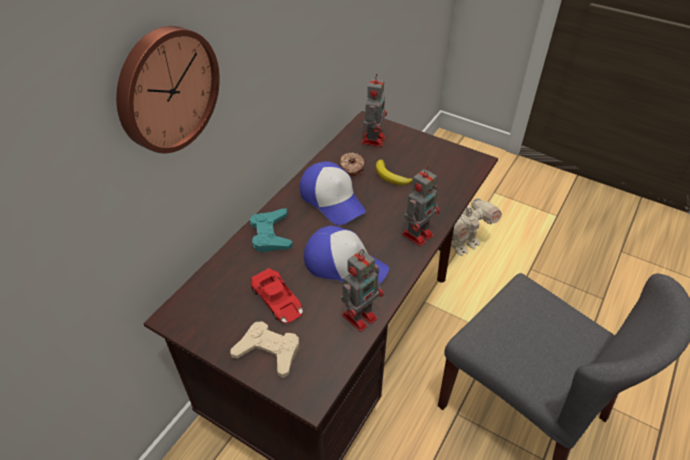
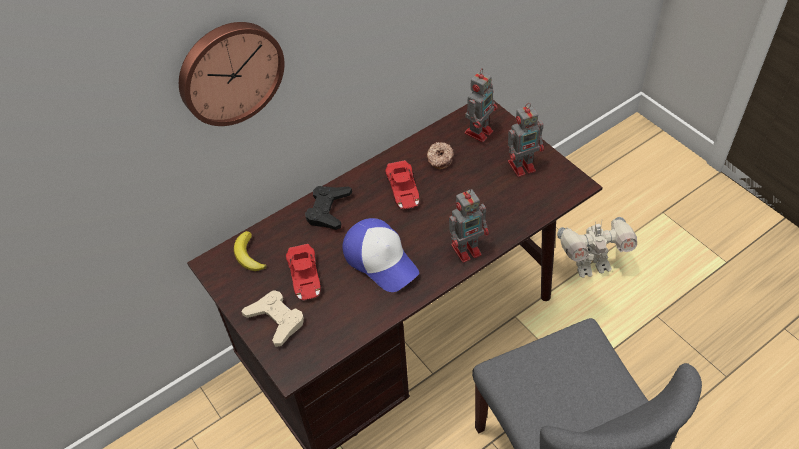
camera: 25 degrees right, 5 degrees up
(271, 234) = (328, 210): turquoise game controller -> black game controller
(332, 199) = (403, 189): cap -> red toy car
(360, 316) = (370, 313): toy robot -> toy robot (523, 165)
(391, 176) = (474, 179): banana -> banana (248, 255)

